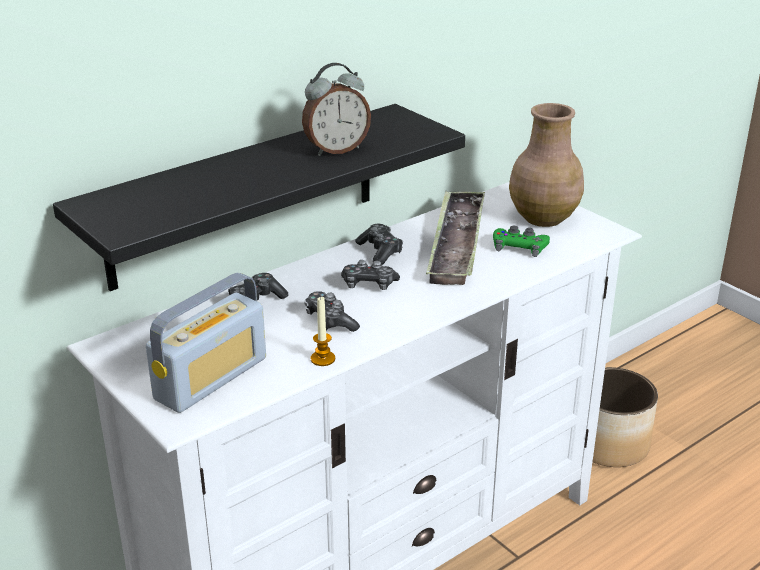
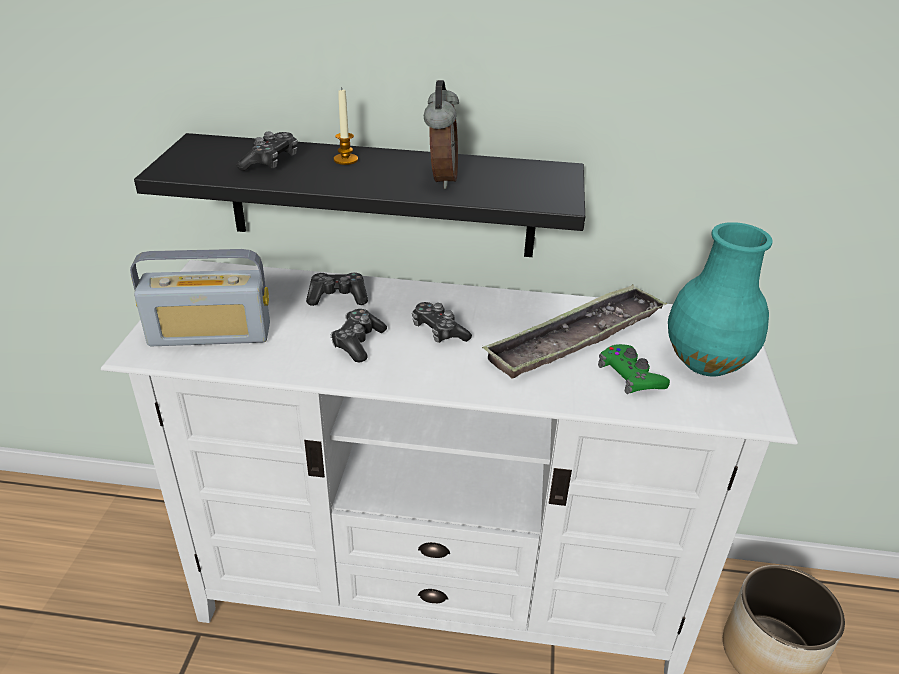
camera: 45 degrees right, 5 degrees up
(323, 359) = (297, 369): candle -> candle (345, 160)
(336, 150) = (441, 179): alarm clock -> alarm clock turned 105 degrees counterclockwise
(380, 251) = (498, 309): game controller -> game controller (271, 162)
(544, 218) = (707, 362): brown vase -> turquoise vase

